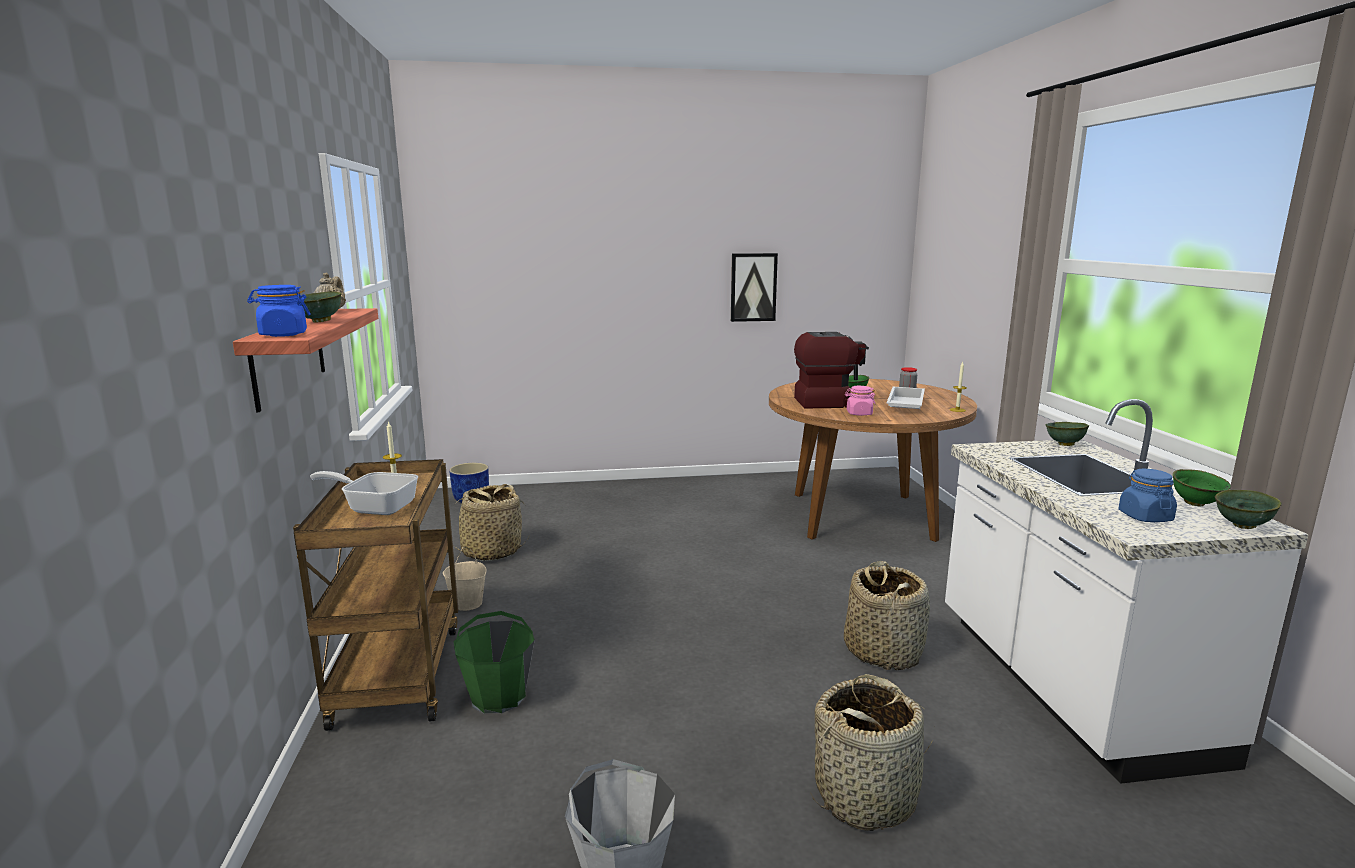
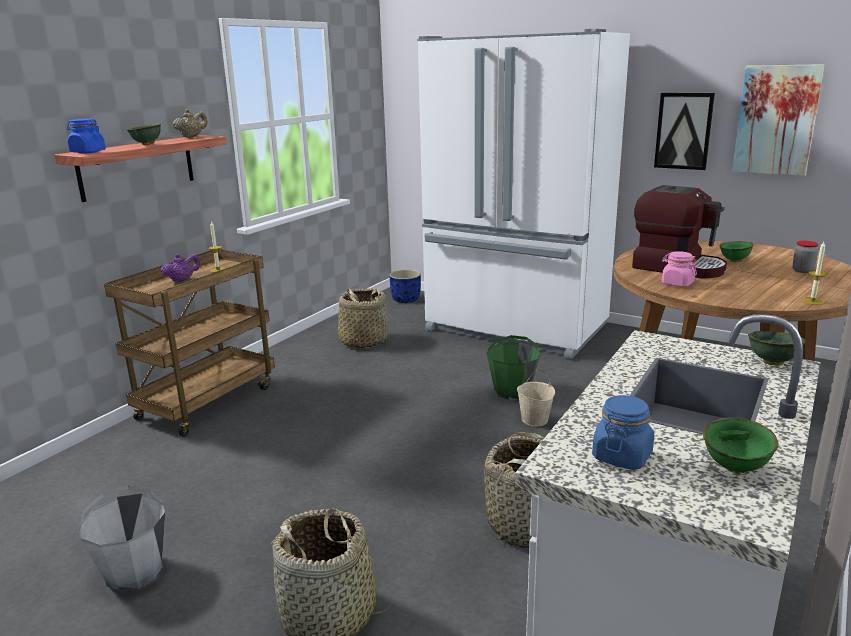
camera: 40 degrees right, 5 degrees up
(375, 507) = (182, 280): frying pan -> purple teapot
(468, 603) = (299, 372): beige bucket -> beige bucket (535, 420)
(498, 696) = (231, 437): green bucket -> green bucket (512, 391)
(628, 500) = (515, 328): none -> white fridge
(825, 275) = (776, 120): none -> picture
(904, 405) = (756, 284): white tray -> none
(1243, 526) = (717, 510): green bowl -> none

